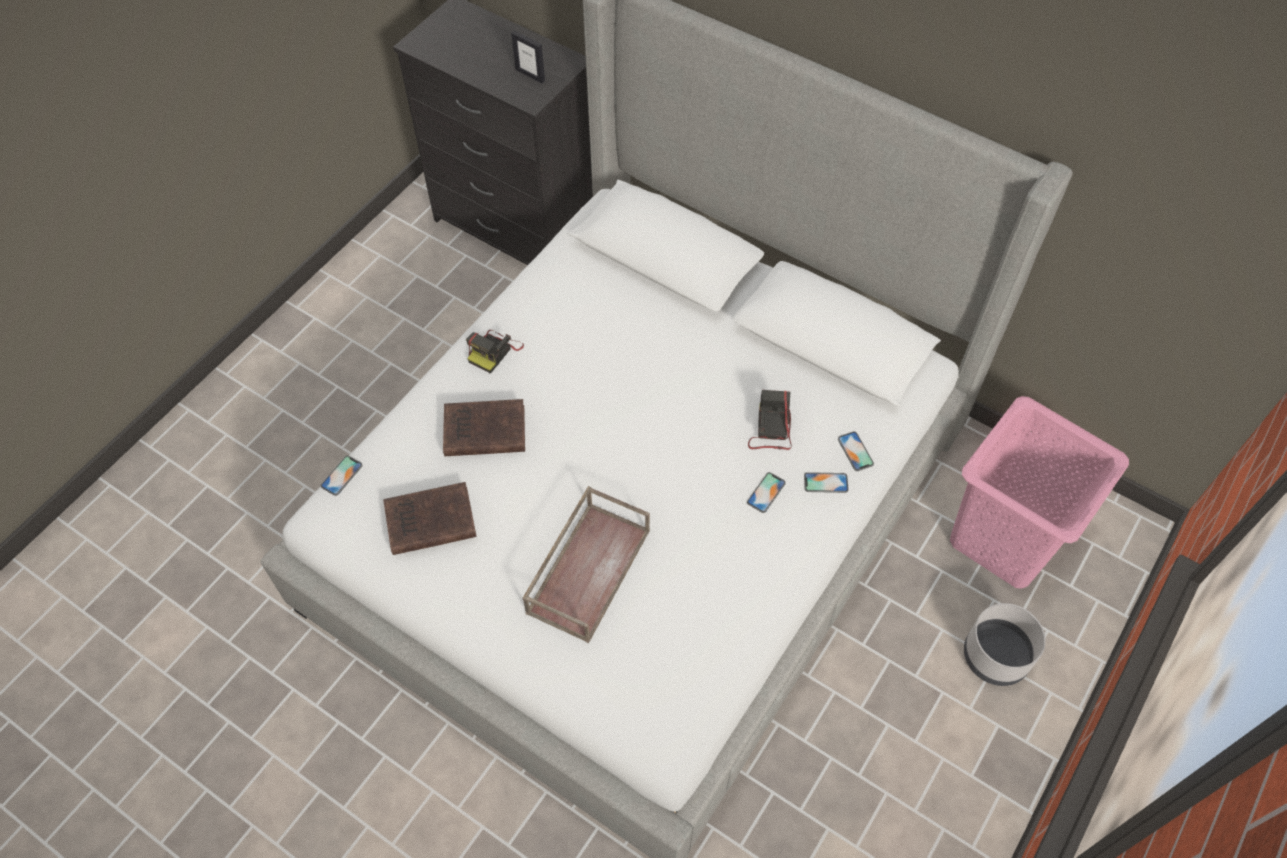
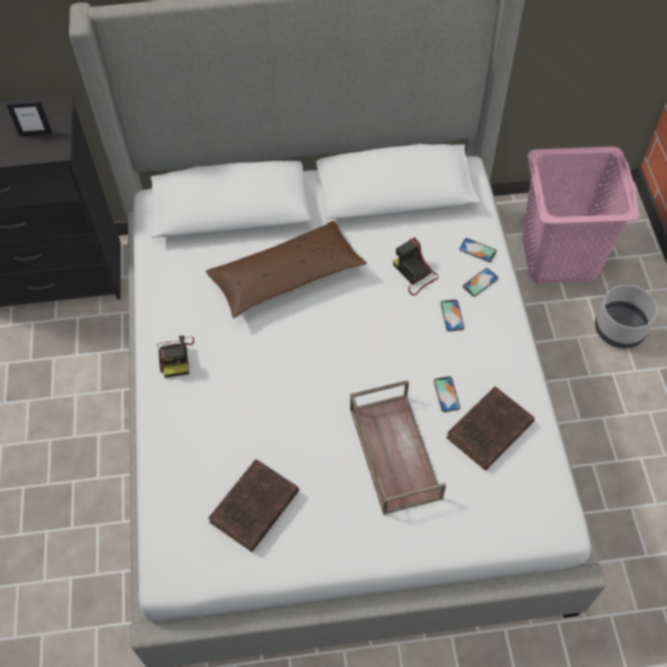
camera: 40 degrees left, 0 degrees up
(341, 475) = (151, 529): phone -> phone (446, 394)
(482, 431) = (226, 417): brown book -> brown book (488, 432)
(652, 350) = (286, 277): none -> brown pillow

